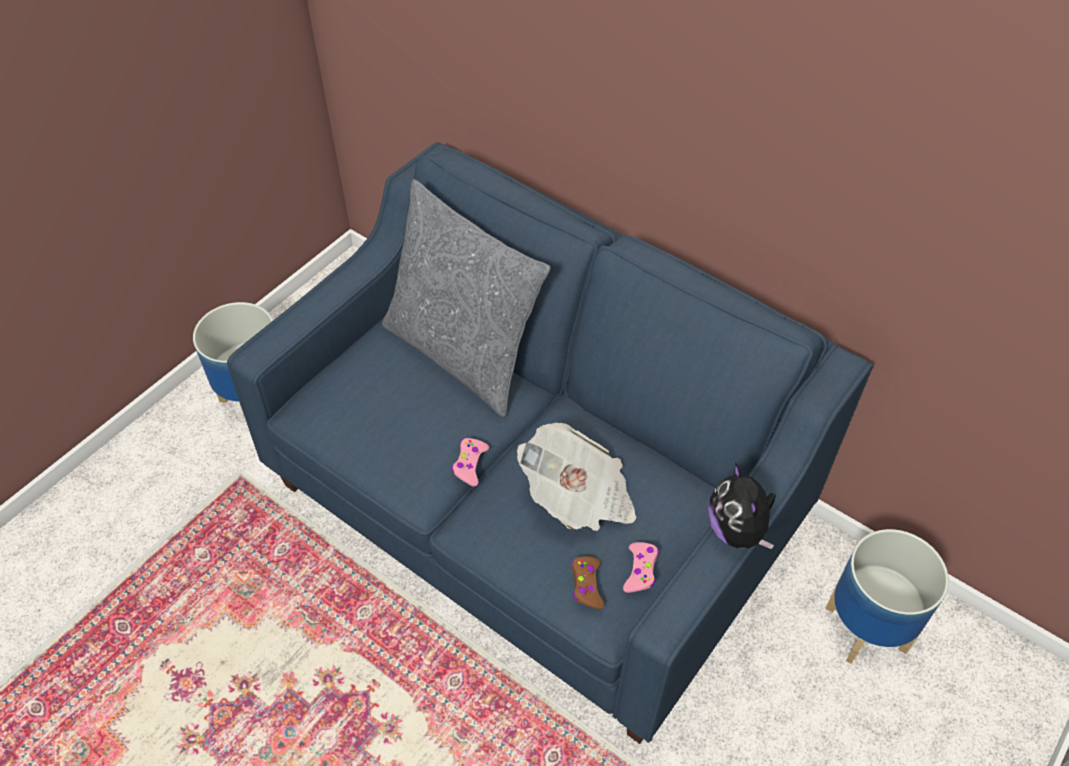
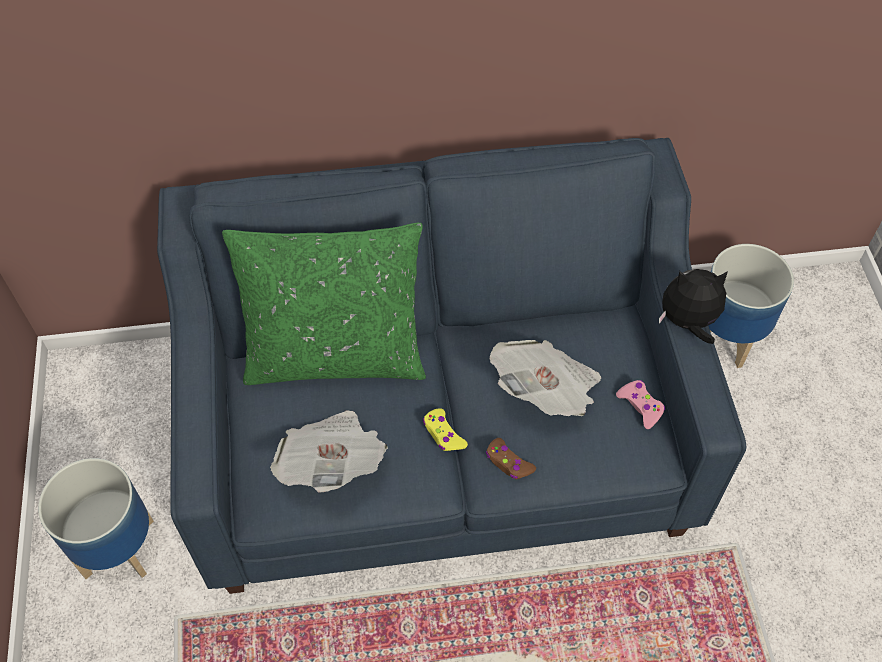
camera: 45 degrees left, 5 degrees up
(374, 420) = (333, 463): none -> newspaper
(463, 353) = (336, 355): grey pillow -> green pillow
(470, 464) = (443, 434): pink game controller -> yellow game controller
(587, 585) = (620, 447): brown game controller -> brown game controller (508, 463)
(738, 530) = (687, 322): plush toy -> plush toy turned 150 degrees clockwise

